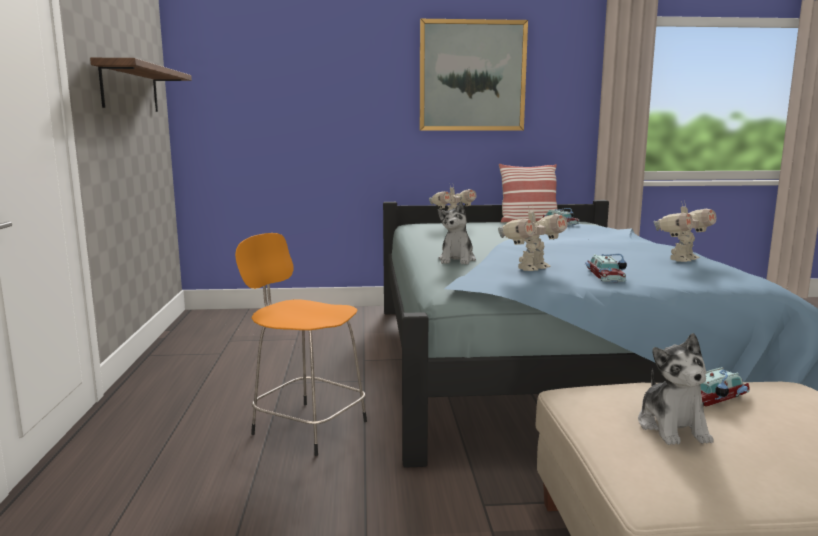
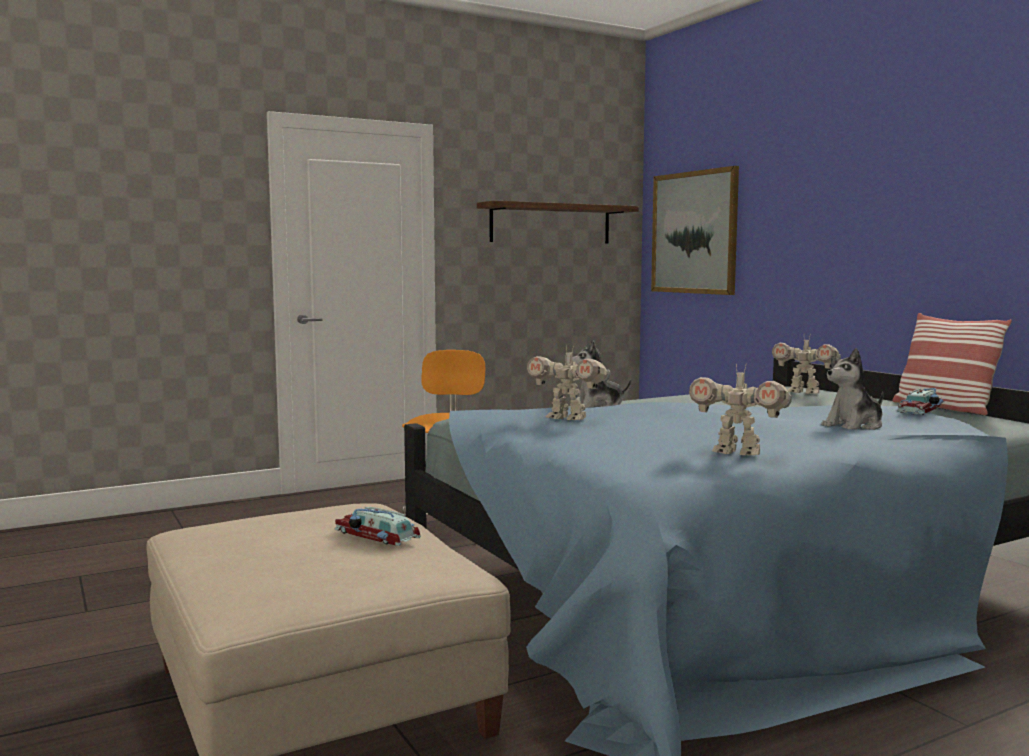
camera: 65 degrees right, 5 degrees down
(472, 76) = (919, 181): picture -> picture (694, 232)
(606, 275) = (576, 435): toy car -> none
(672, 427) = (298, 528): plush toy -> plush toy (854, 426)

